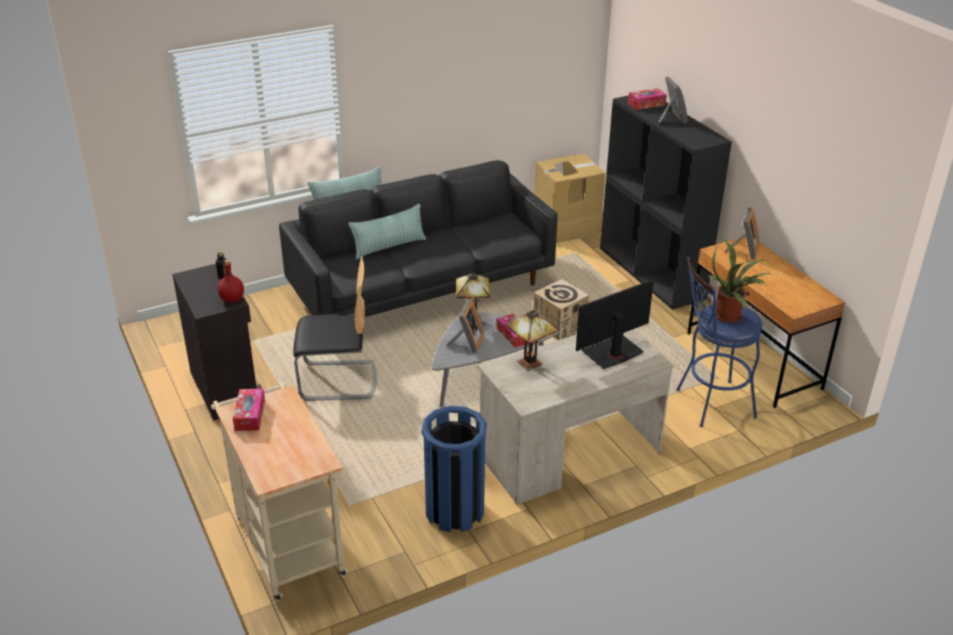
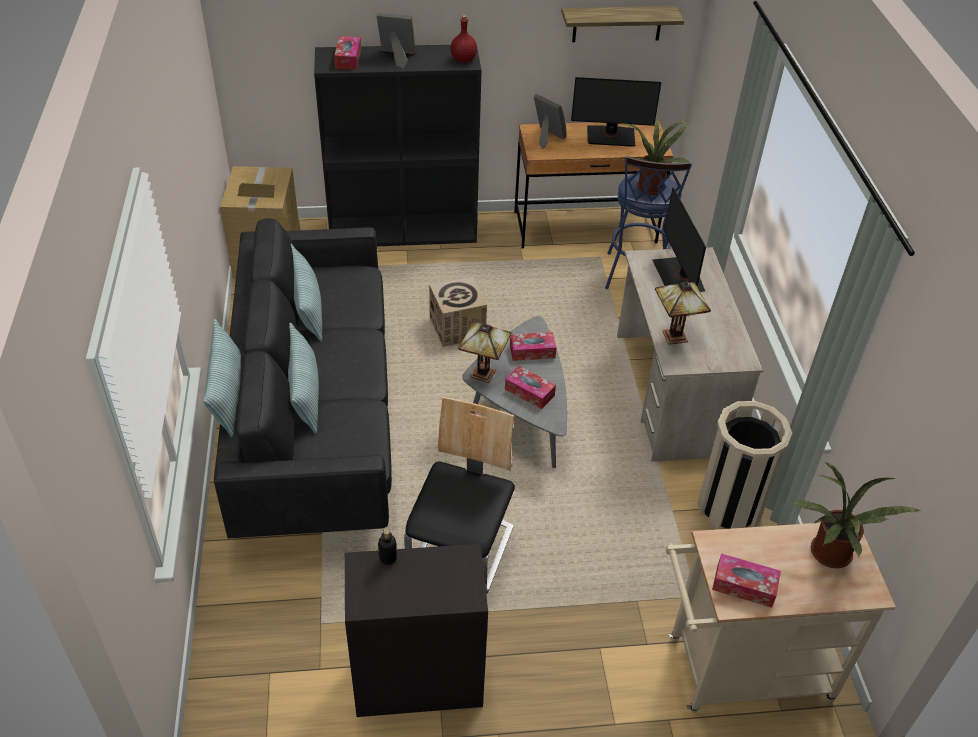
camera: 70 degrees left, 10 degrees up
(232, 299) = (456, 558): red bottle -> red bottle (463, 59)
(295, 454) = (829, 557): none -> potted plant
(454, 511) = (729, 507): blue trash can -> beige trash can
(467, 343) = (529, 392): picture frame -> tissue box
(471, 226) = (308, 309): none -> pillow
(784, 281) = (610, 136): none -> monitor
(828, 180) = (617, 24): none -> shelf

